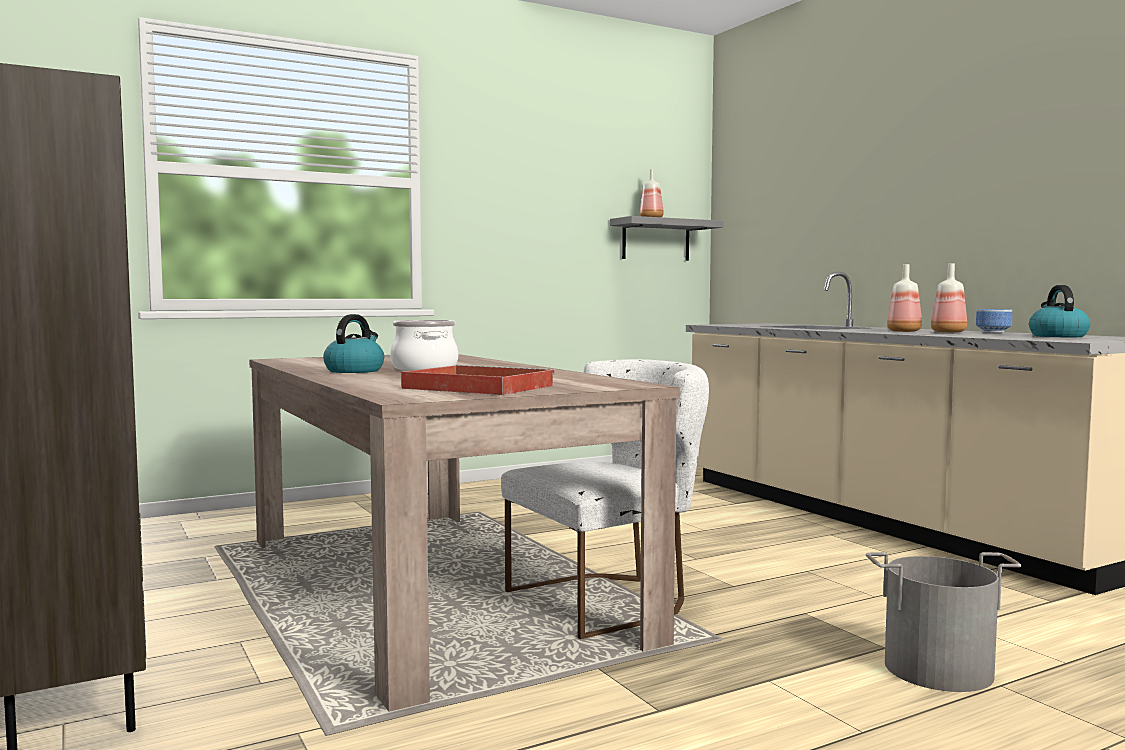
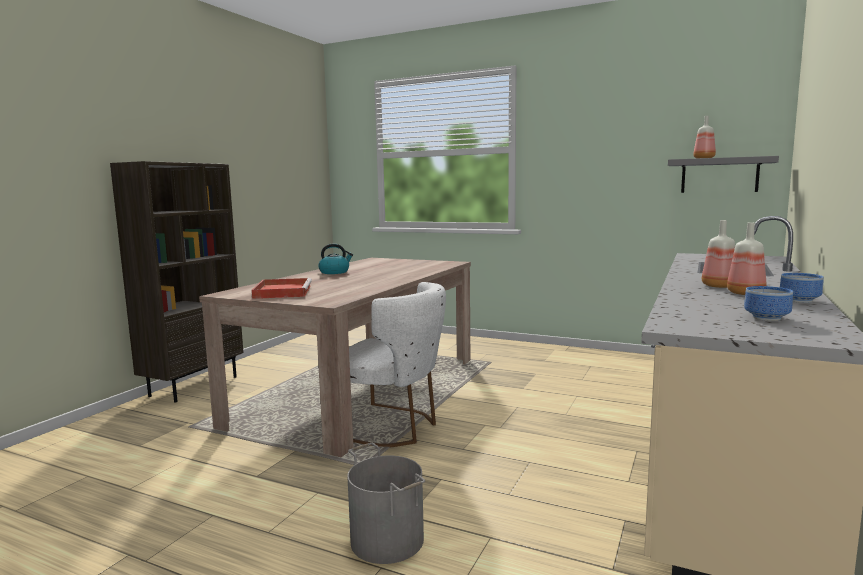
camera: 55 degrees right, 5 degrees up
(425, 368) = (363, 274): cooking pot -> none
(1057, 336) = (764, 318): kettle -> bowl

